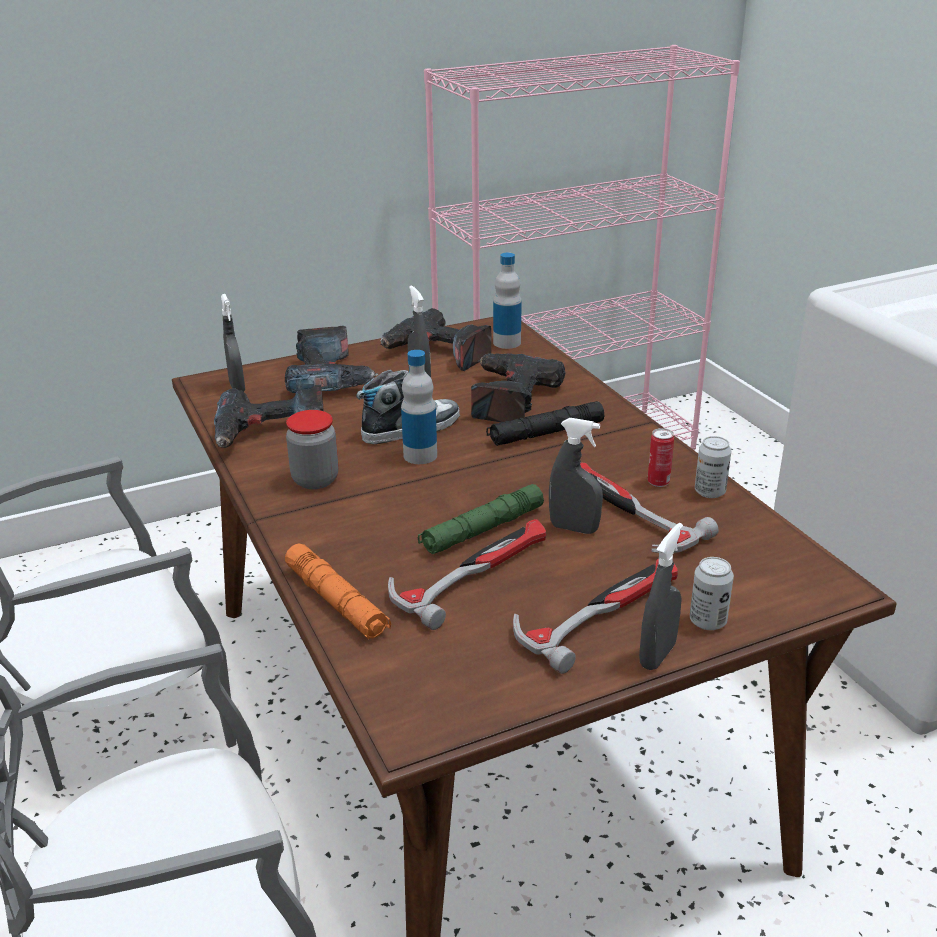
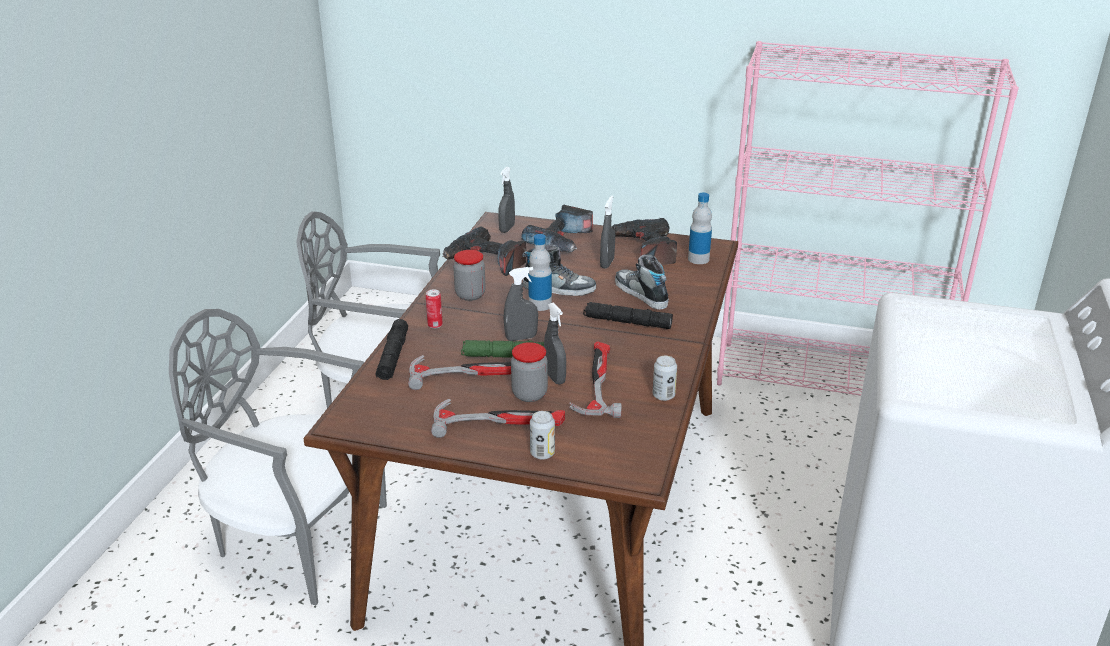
camera: 40 degrees right, 0 degrees up
(336, 602) = (393, 356): orange flashlight -> black flashlight
(509, 399) = (641, 294): power drill -> shoe
(579, 561) = (529, 394): none -> jar
(657, 655) = (491, 454): grey spray bottle -> grey spray bottle (521, 338)
(658, 482) = (643, 377): can -> can (435, 325)

